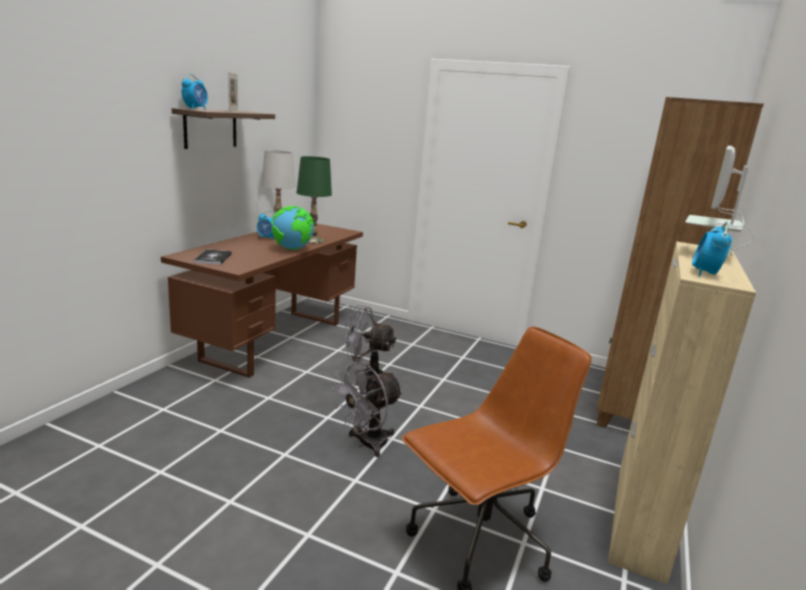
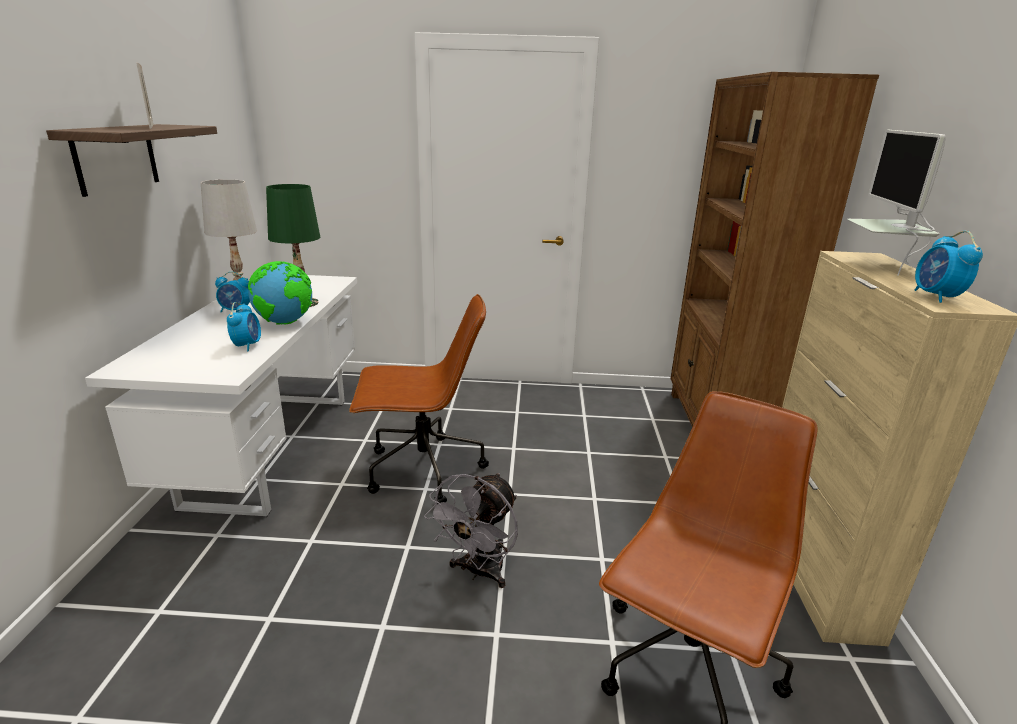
camera: 20 degrees left, 5 degrees up
(195, 109) = (89, 128): alarm clock -> alarm clock (247, 345)
(213, 258) = (177, 362): book -> none
(274, 340) = (272, 447): brown desk -> white desk
(366, 376) = (422, 470): grey fan -> brown office chair

